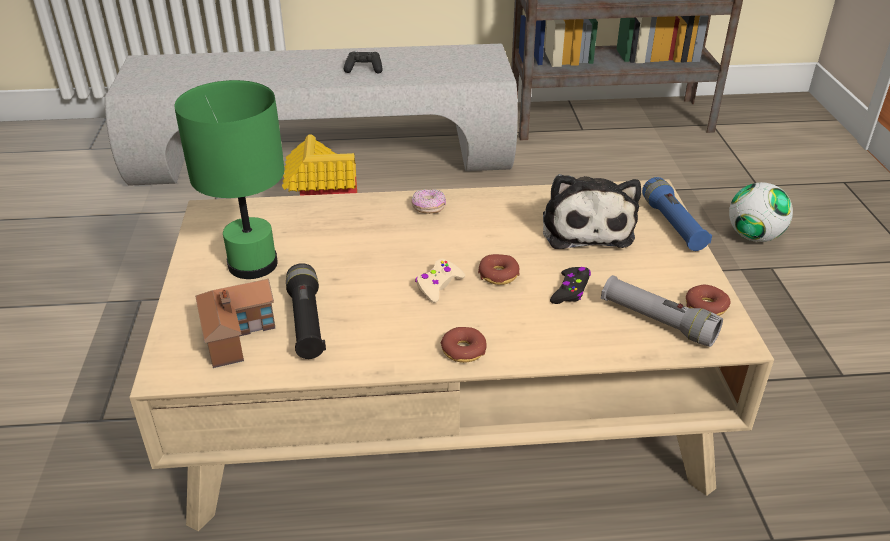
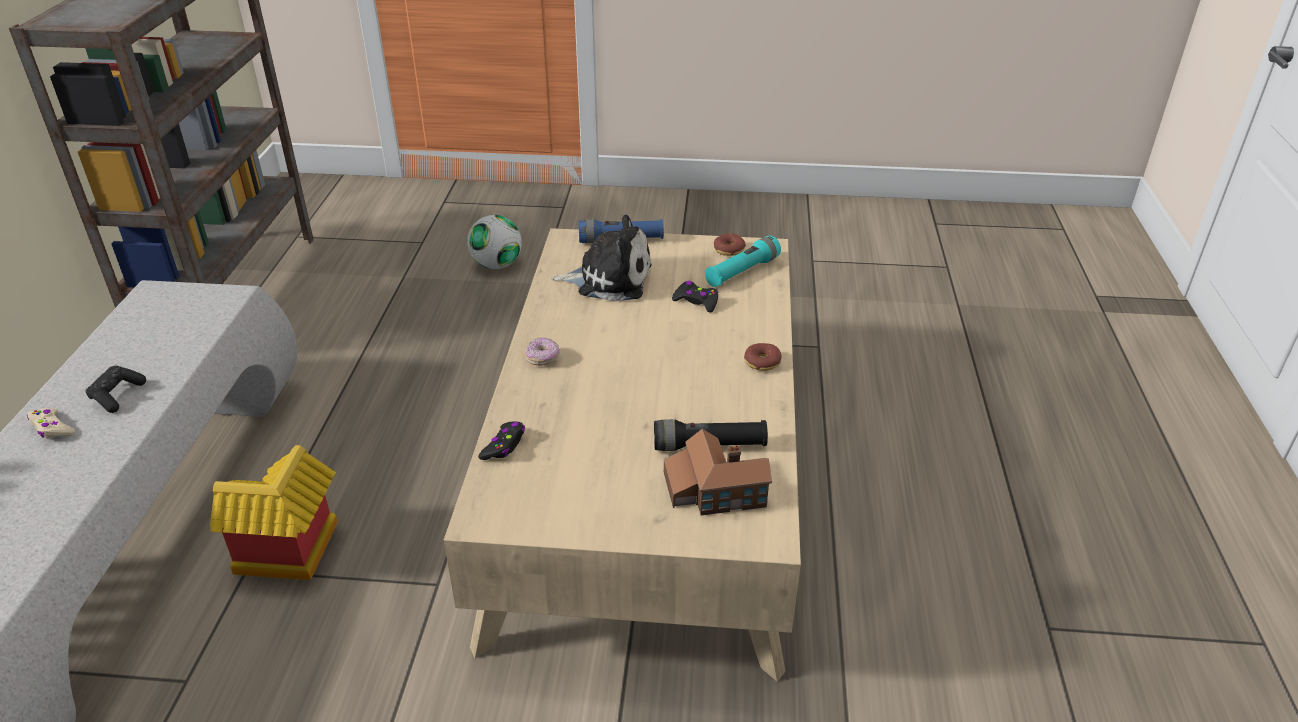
camera: 80 degrees left, 0 degrees up
(252, 264) = (603, 482): green table lamp -> none
(299, 208) = (504, 446): none -> black game controller
(438, 285) = (673, 365): beige game controller -> beige game controller (52, 429)
(498, 275) = (665, 332): donut -> none
(657, 321) = (742, 272): grey flashlight -> turquoise flashlight

